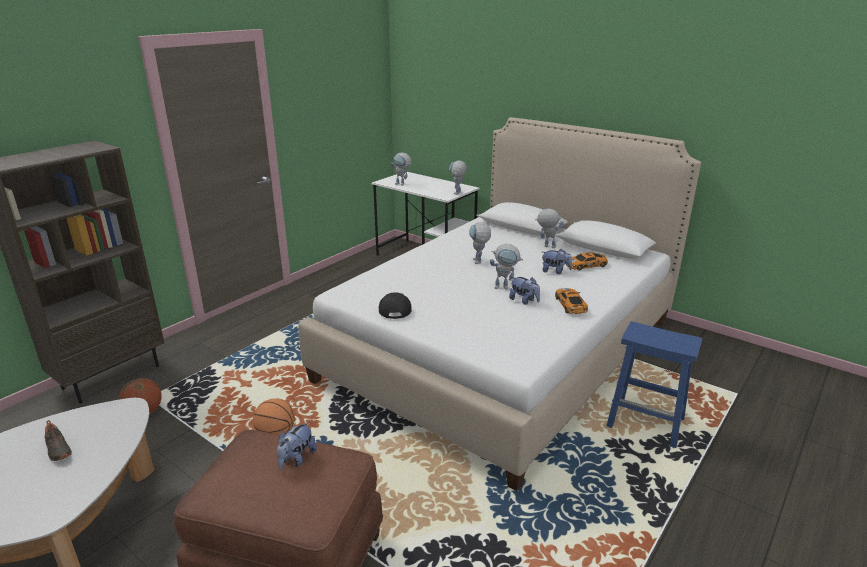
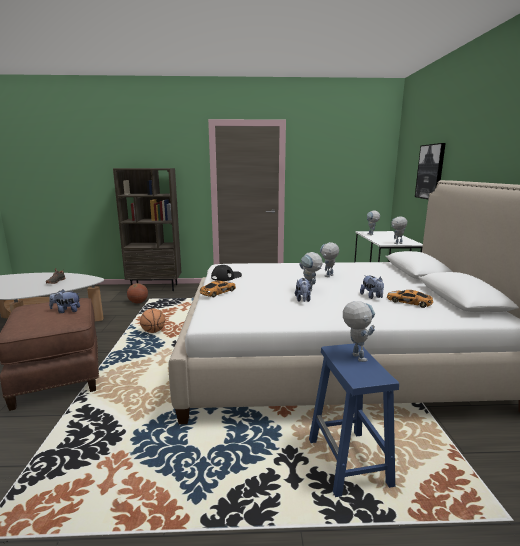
camera: 50 degrees right, 10 degrees down
(473, 101) = (430, 172): none -> picture
(546, 246) = (405, 285): toy robot -> toy robot (355, 355)
(570, 305) = (328, 313): toy car -> toy car (217, 292)

